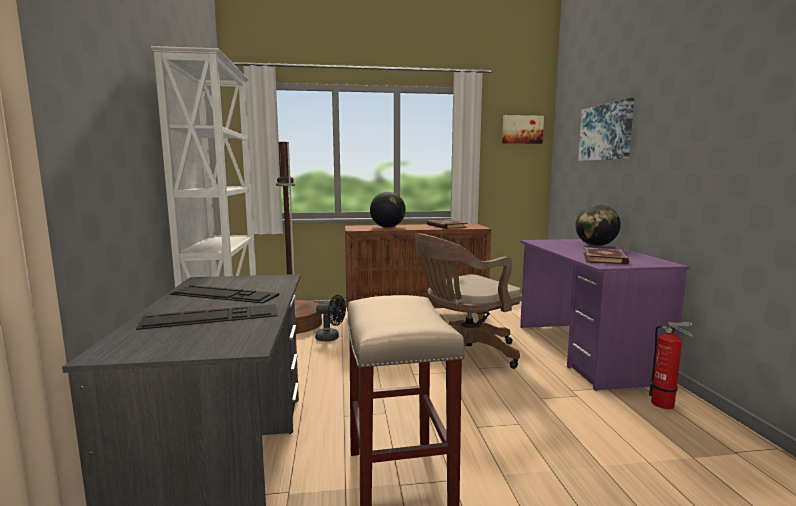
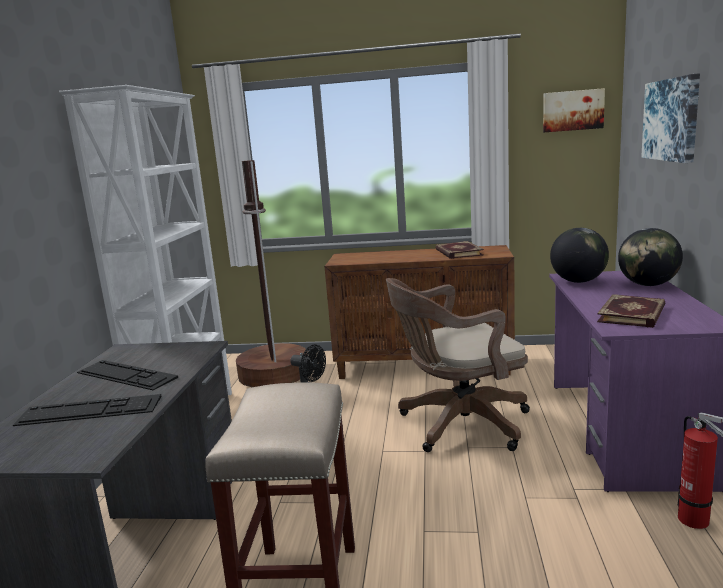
camera: 15 degrees right, 5 degrees up
(387, 227) = (382, 256): globe -> globe (578, 281)

